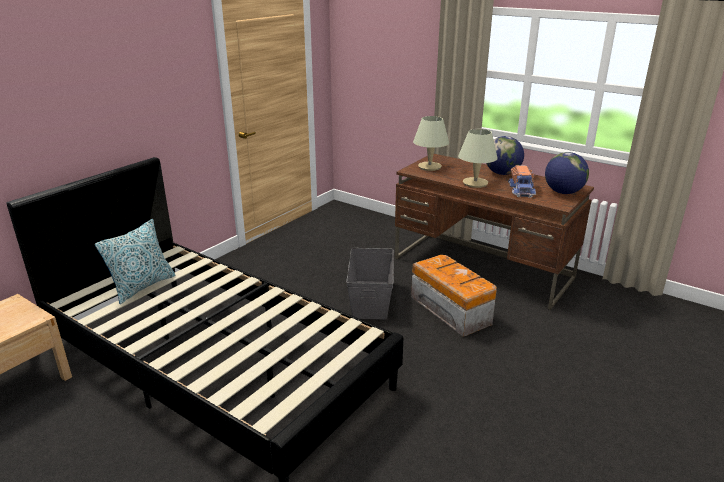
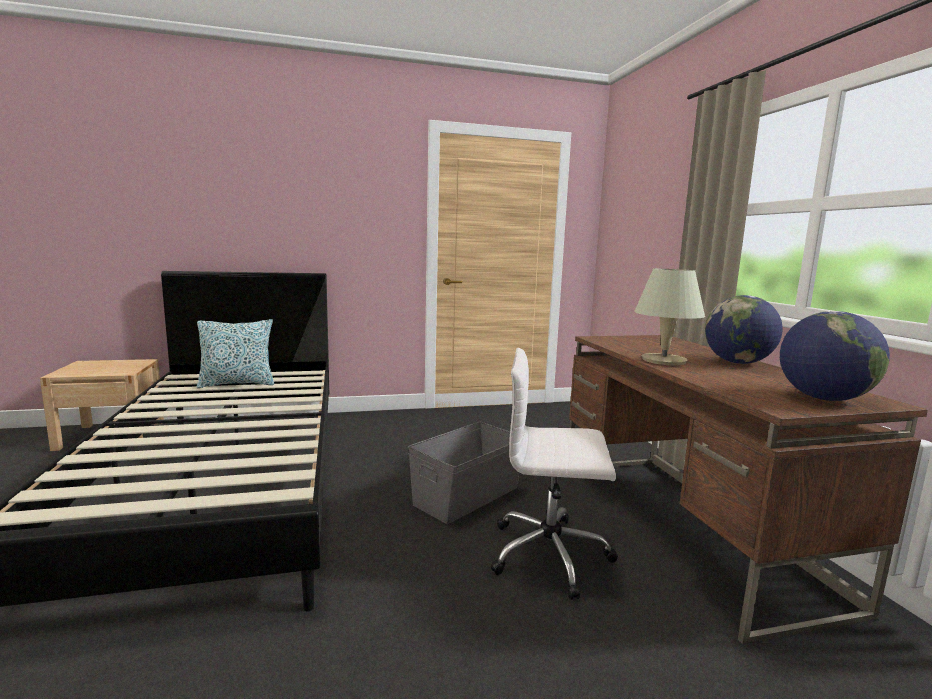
camera: 40 degrees right, 15 degrees down
(430, 167) = (631, 340): beige table lamp -> none
(450, 309) = (551, 554): storage box -> white office chair
(522, 190) = (733, 380): toy truck -> none

